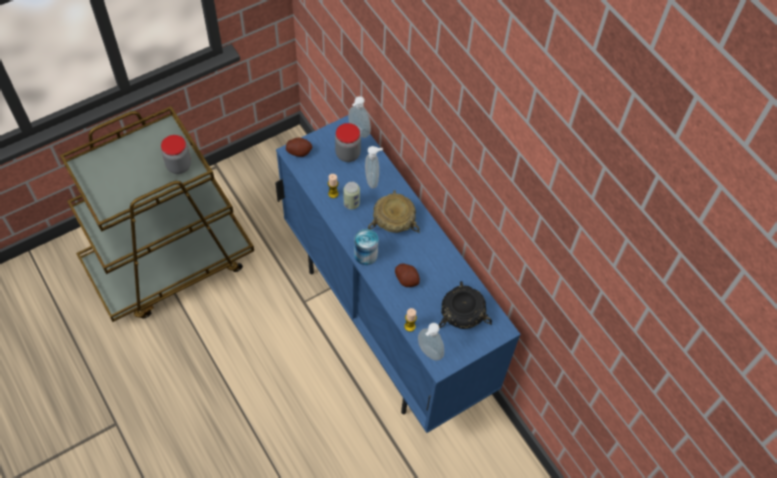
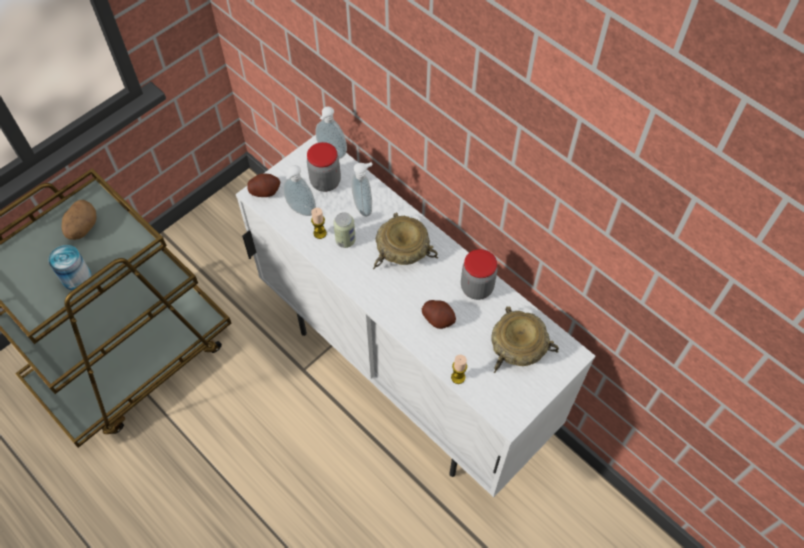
camera: 10 degrees left, 0 degrees up
(154, 151) = (82, 228): none -> potato
(179, 165) = (118, 239): jar -> jar (477, 287)
(366, 255) = (379, 299): can -> can (77, 277)
(386, 324) = (405, 374): blue cabinet -> white cabinet
(428, 353) = (490, 406): soap dispenser -> soap dispenser (300, 211)
(463, 312) = (518, 345): black bowl -> beige bowl

